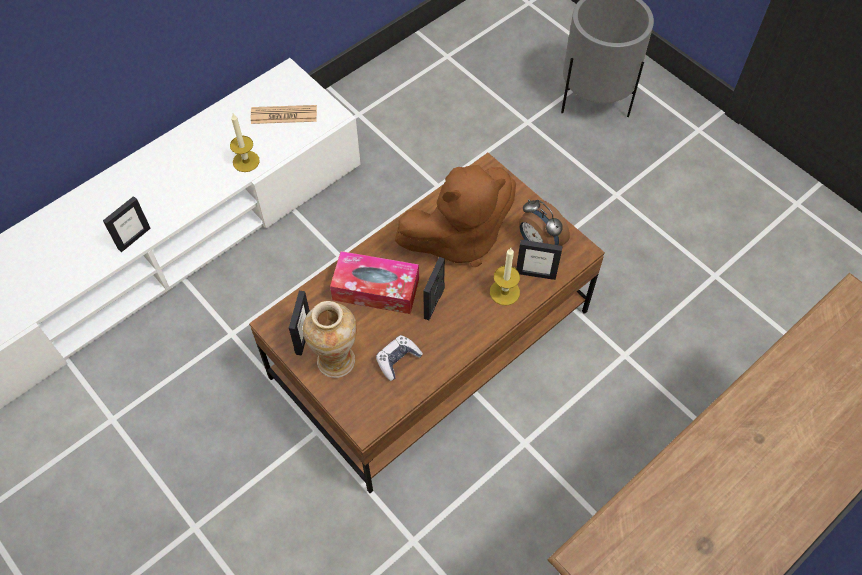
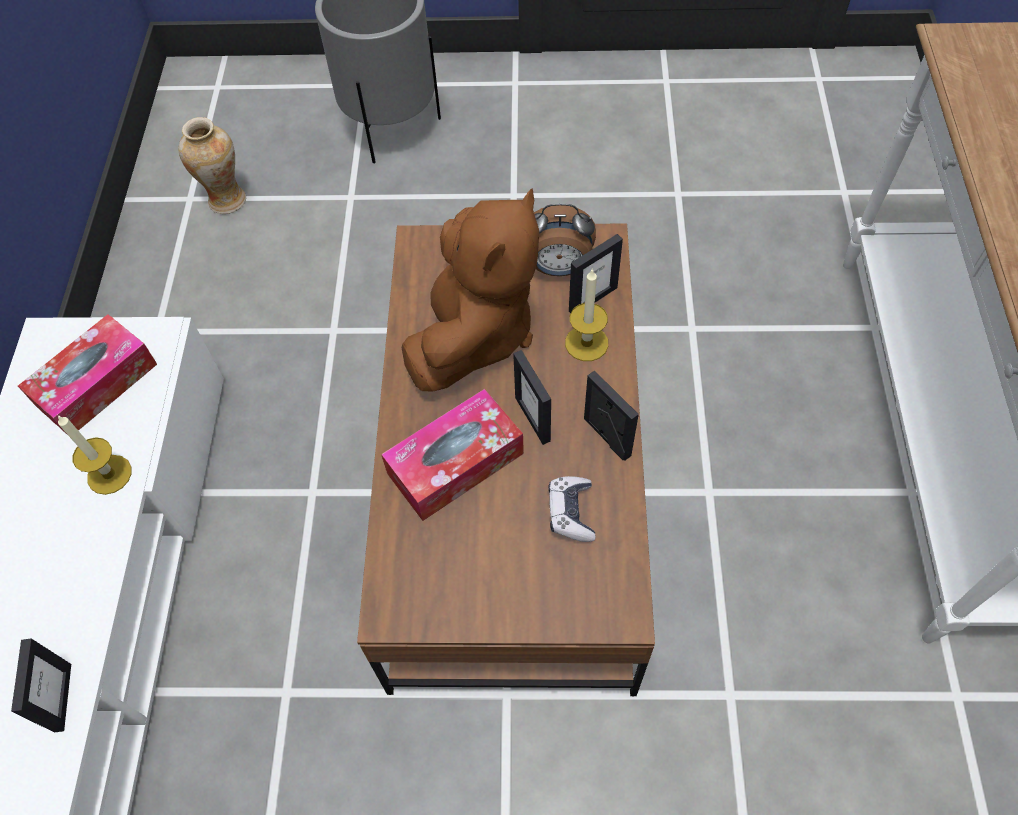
camera: 45 degrees left, 0 degrees up
(284, 115) = (97, 384): newspaper -> tissue box
(303, 336) = (439, 592): picture frame -> picture frame (606, 437)
(336, 360) = (508, 580): vase -> vase (227, 200)

